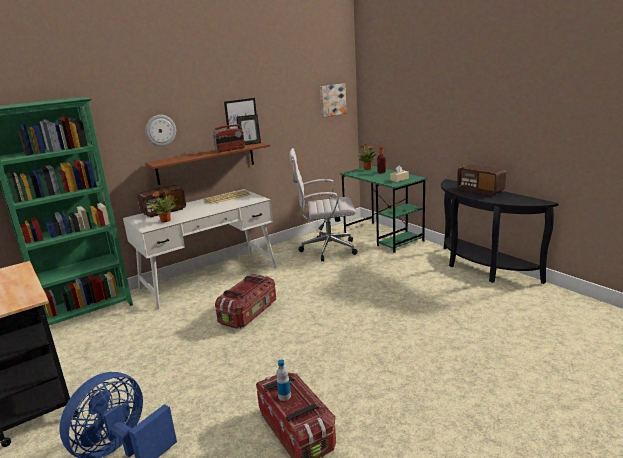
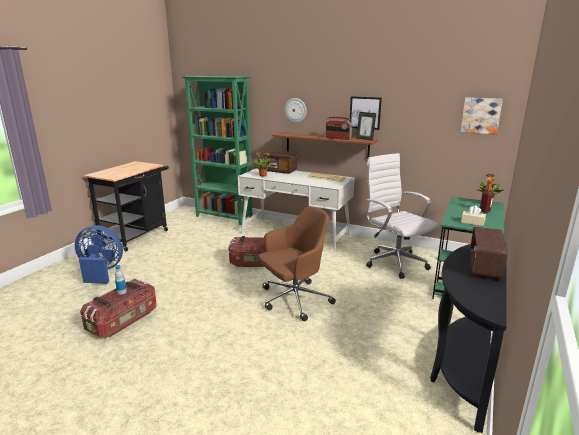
camera: 60 degrees right, 0 degrees up
(347, 308) = (294, 300): none -> brown office chair

